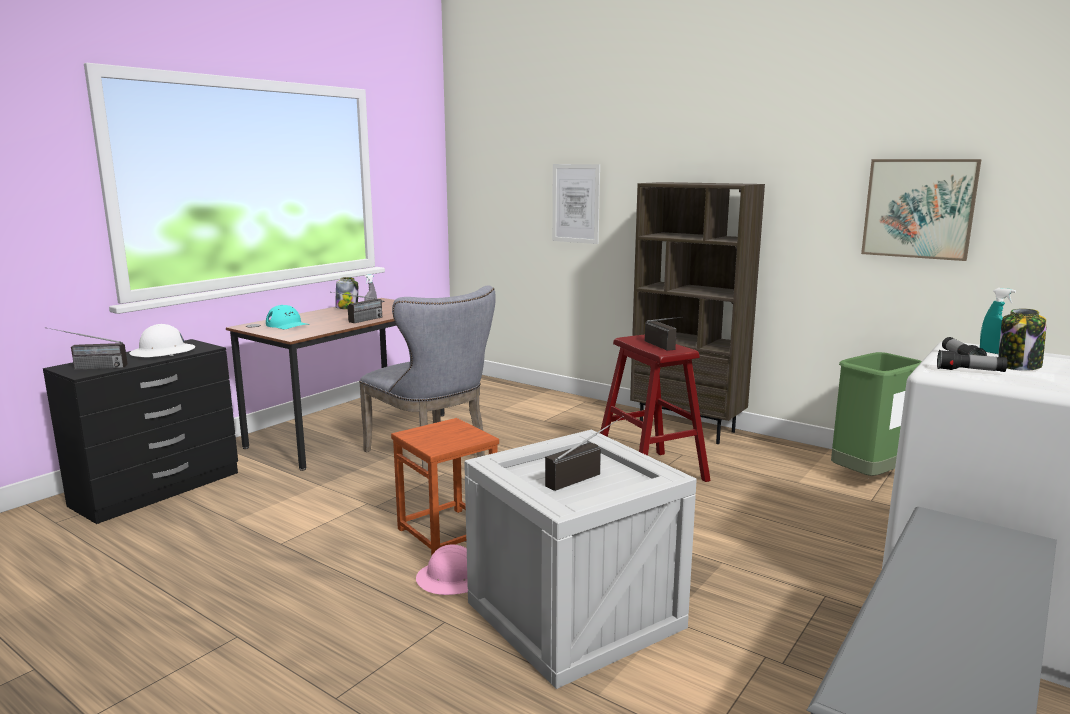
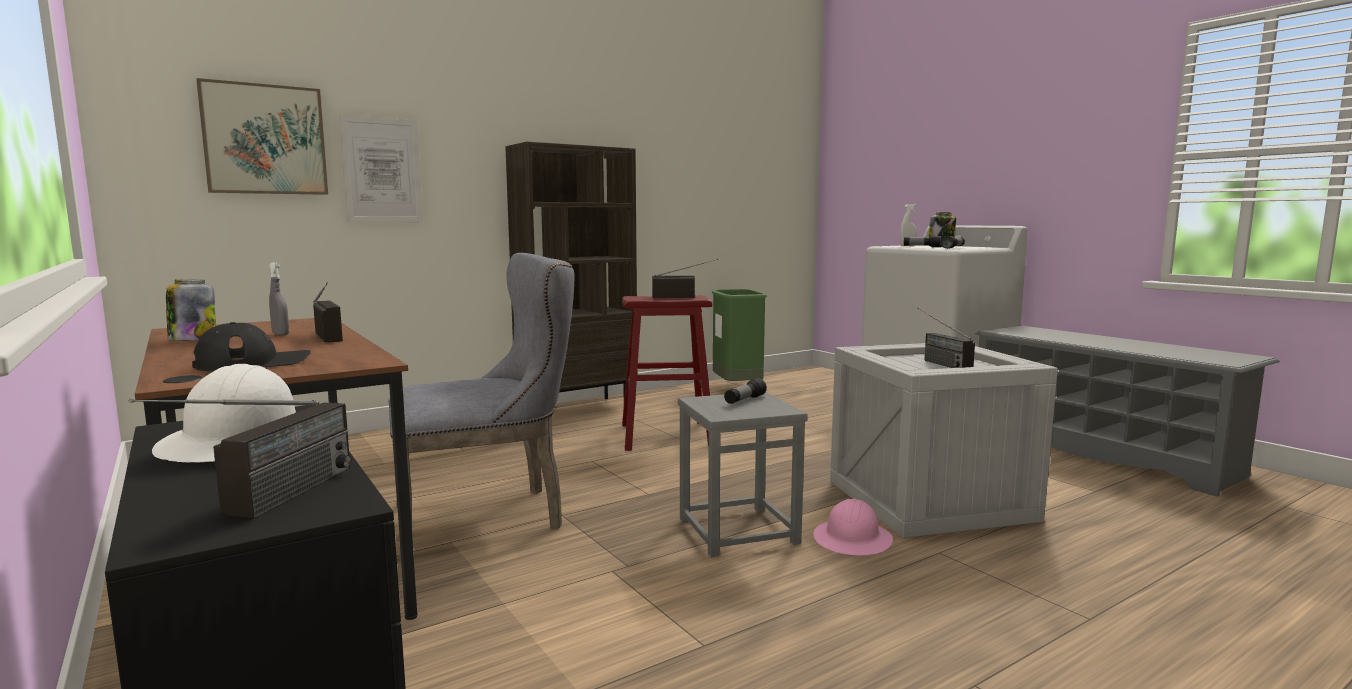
camera: 70 degrees left, 5 degrees down
(287, 325) = (254, 363): turquoise cap -> black cap
(448, 532) = (738, 530): brown stool -> grey stool
(459, 435) = (744, 400): none -> flashlight
(919, 208) = (713, 175): picture -> picture (265, 139)
(993, 353) = (907, 246): turquoise spray bottle -> white spray bottle

